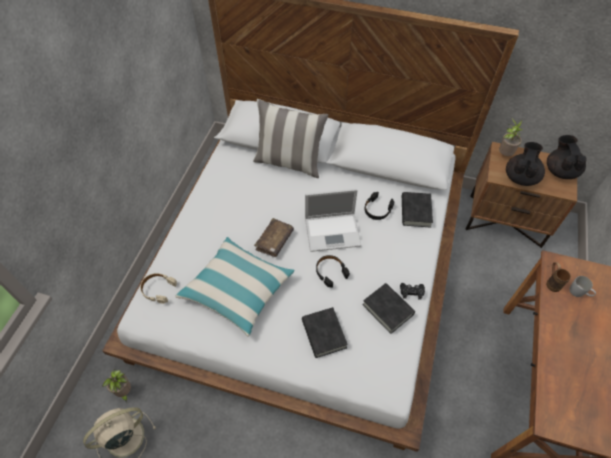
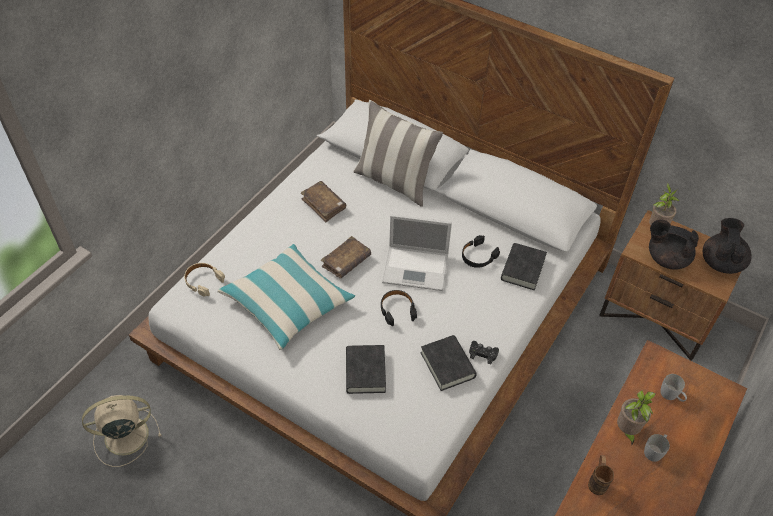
camera: 15 degrees right, 5 degrees down
(124, 392) = (140, 390): potted plant -> potted plant (627, 431)
(238, 195) = (323, 205): none -> brown book
(520, 177) = (666, 258): black teapot -> black teapot turned 105 degrees counterclockwise
(552, 282) = (643, 376): brown mug -> brown mug (597, 481)
(586, 344) = (654, 451): none -> white mug

